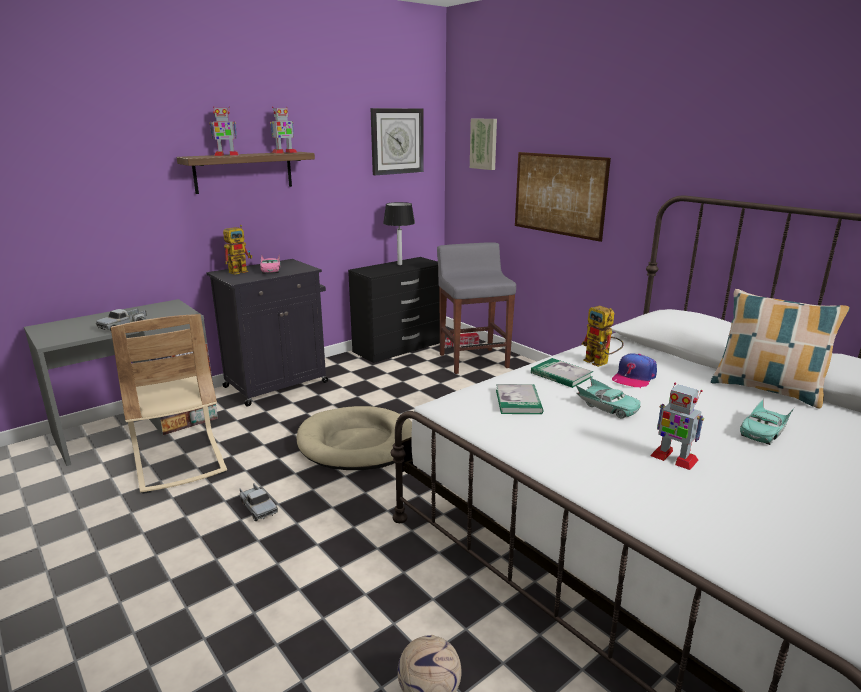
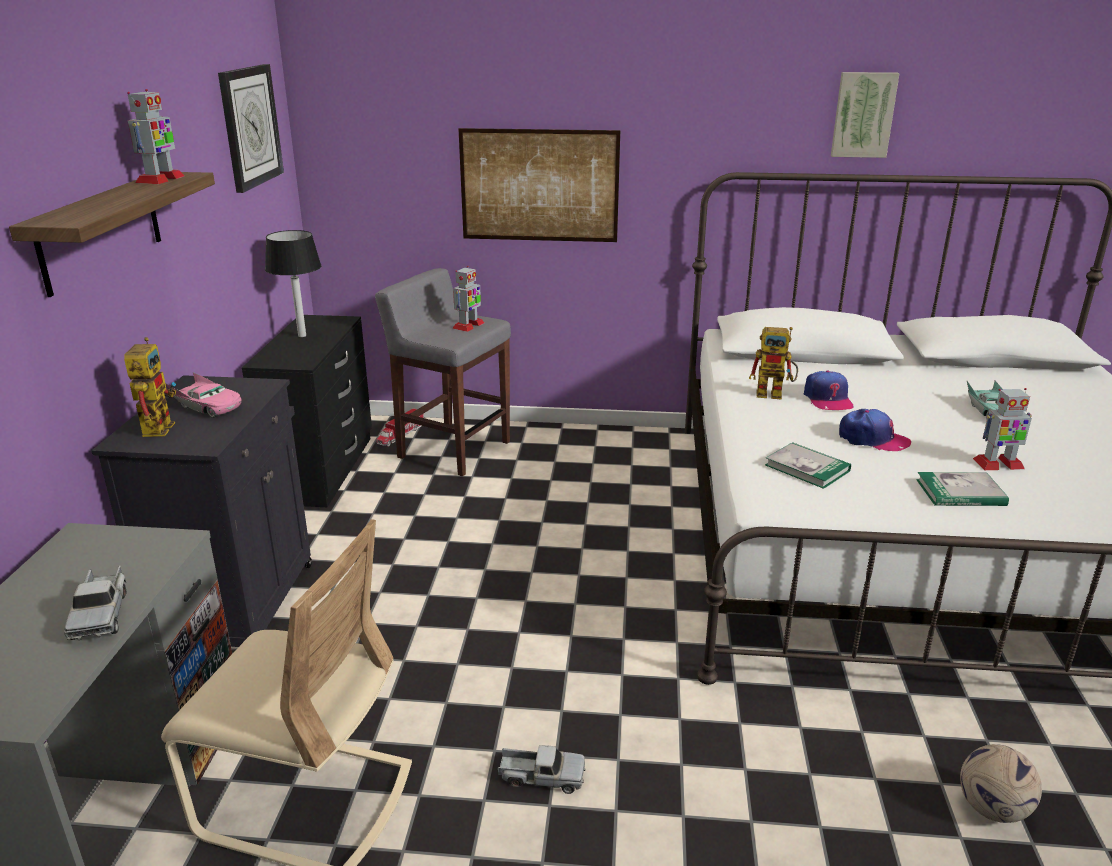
camera: 45 degrees left, 5 degrees up
(226, 155) = (95, 204): toy robot -> toy robot (468, 326)
(358, 443) = (509, 623): beige dog bed -> none
(484, 144) = (384, 118): picture -> picture (863, 115)
(561, 375) = (776, 422): book -> book (960, 493)
(607, 407) = (872, 439): turquoise toy car -> cap
(766, 390) = (921, 371): pillow -> none

